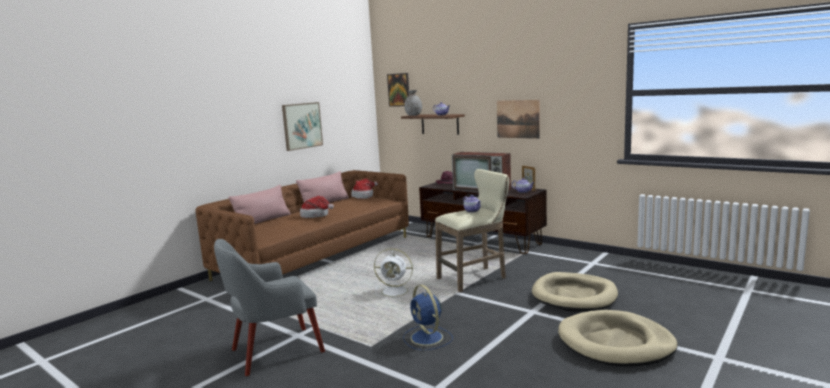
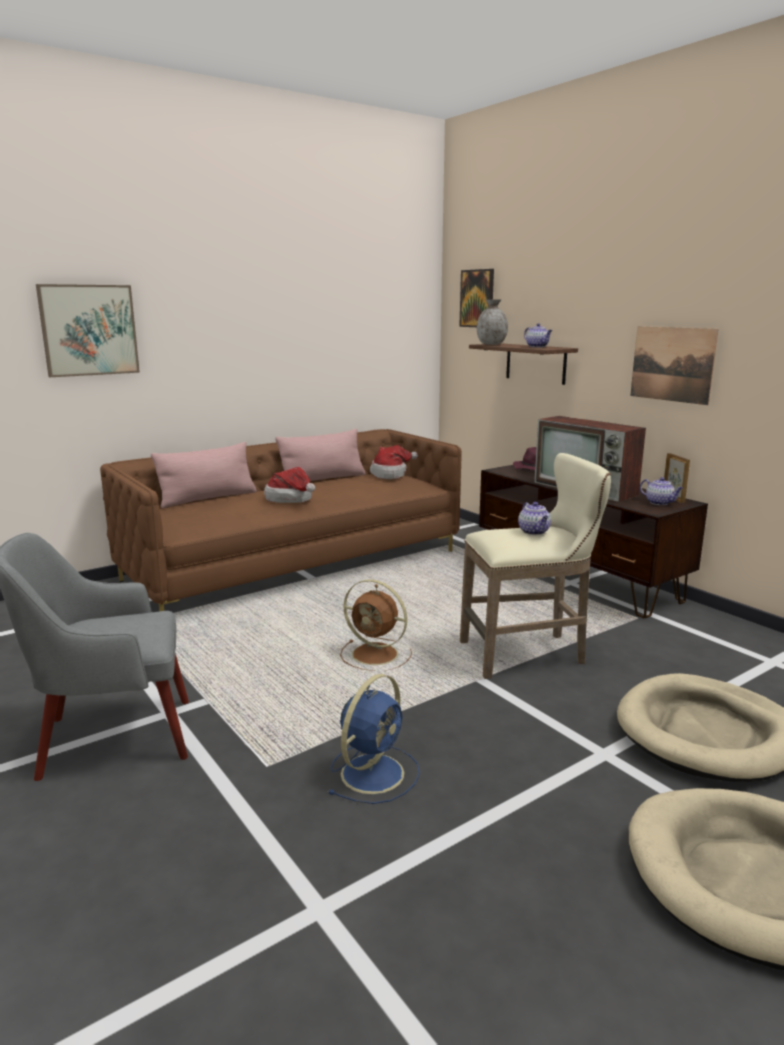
camera: 15 degrees right, 5 degrees up
(302, 125) = (301, 348): picture -> picture (89, 330)
(396, 291) = (377, 655): white fan -> brown fan
(427, 338) = (374, 772): blue fan -> blue fan turned 135 degrees counterclockwise

